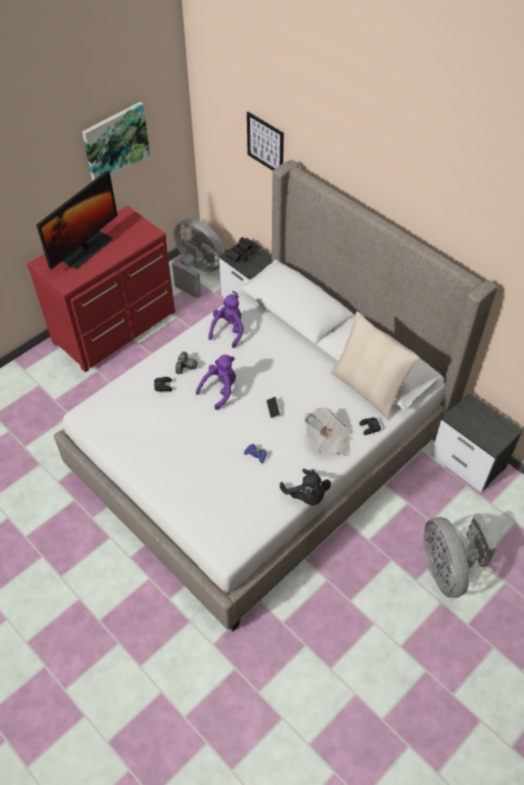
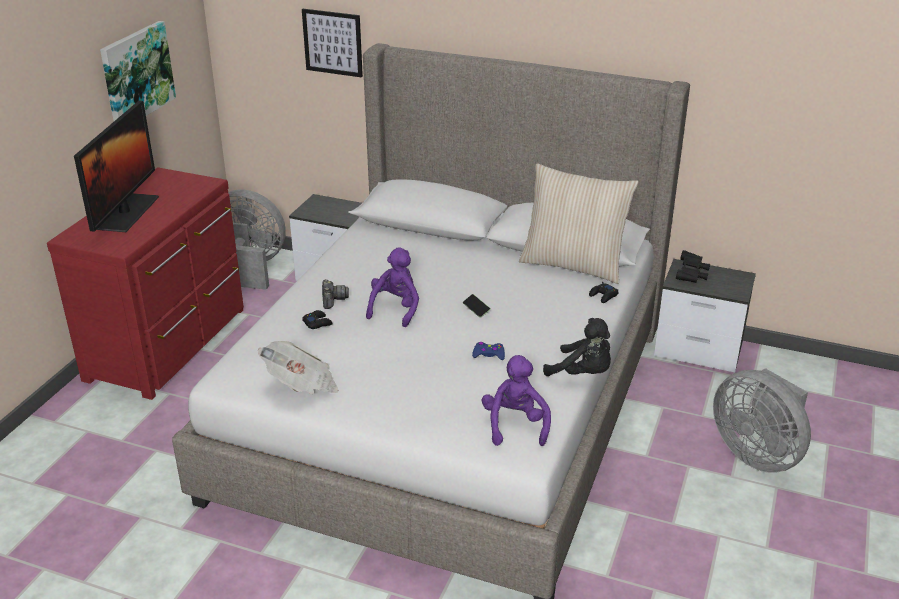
camera: 25 degrees left, 20 degrees down
(228, 330) = (364, 257): purple plush toy -> purple plush toy (515, 425)
(241, 255) = (317, 209): black binoculars -> black binoculars (691, 275)
(328, 441) = (566, 319): newspaper -> newspaper (301, 385)

